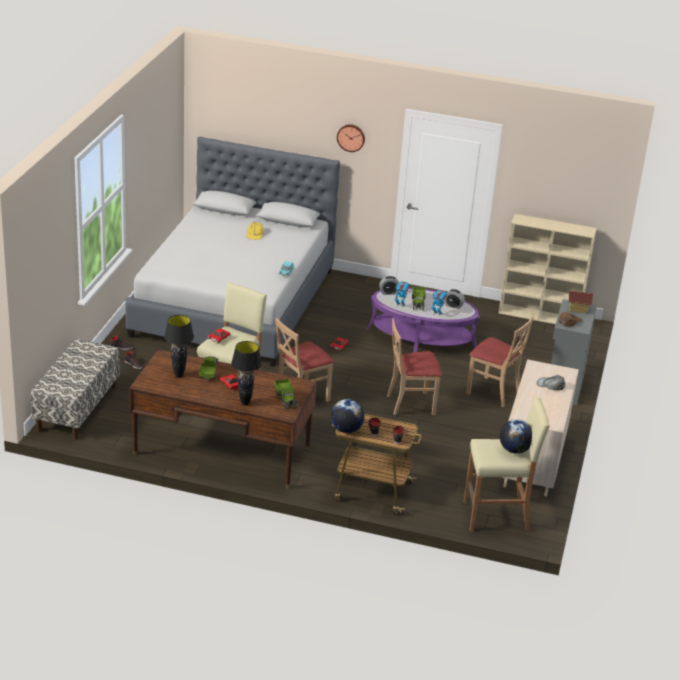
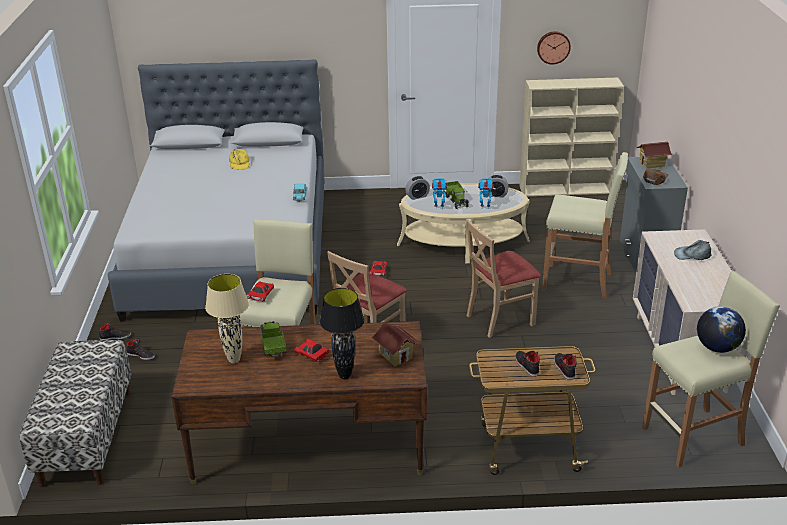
camera: 15 degrees left, 0 degrees up
(179, 376) = (234, 360): black table lamp -> beige table lamp
(286, 399) = (395, 355): toy truck -> toy house
(346, 429) = (494, 377): globe -> none
(351, 137) = (325, 29): wall clock -> wall clock (553, 47)
(421, 339) = (463, 242): purple coffee table -> beige coffee table
(493, 392) = (578, 282): beige chair -> beige stool

